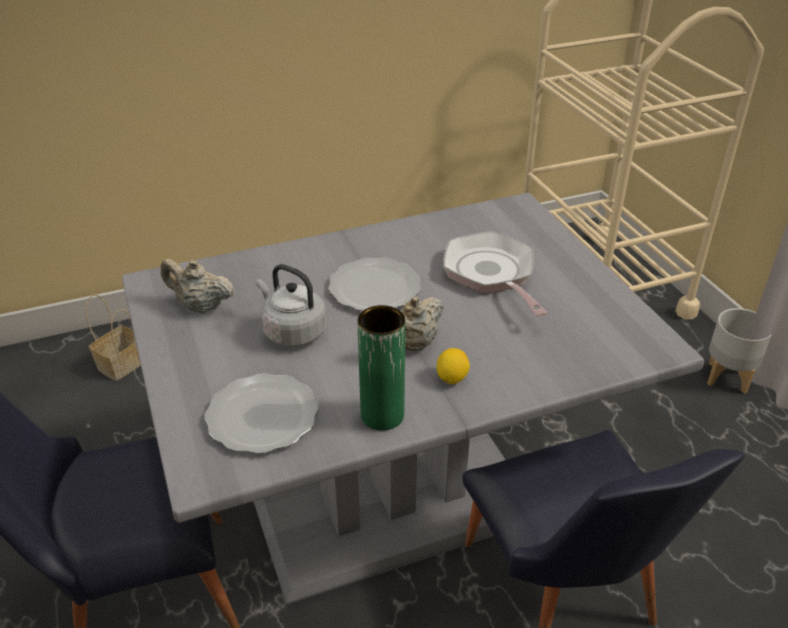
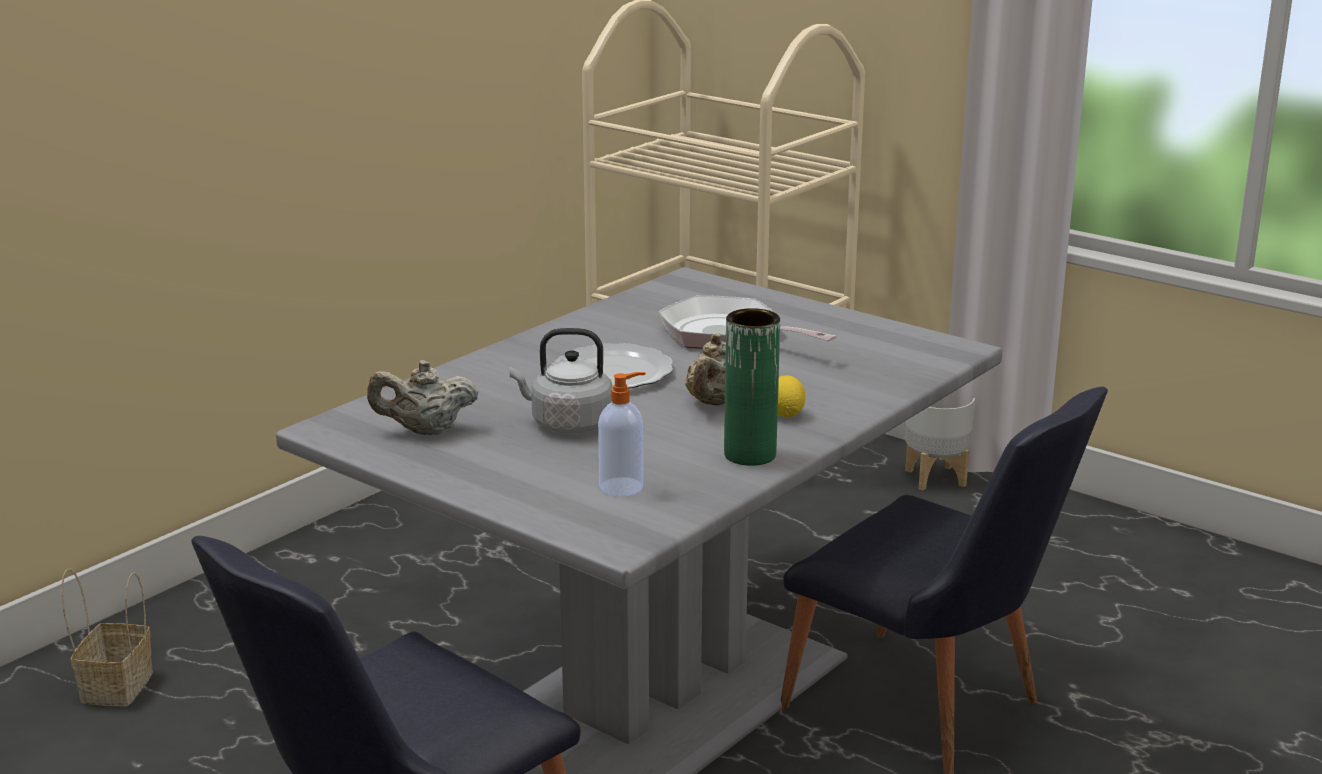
camera: 30 degrees left, 15 degrees down
(261, 415) = (623, 487): plate -> soap dispenser

